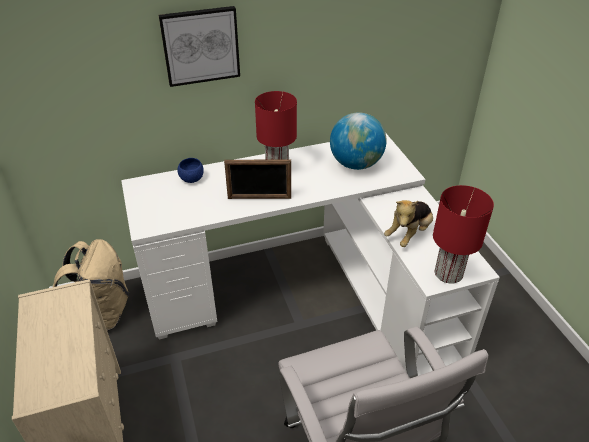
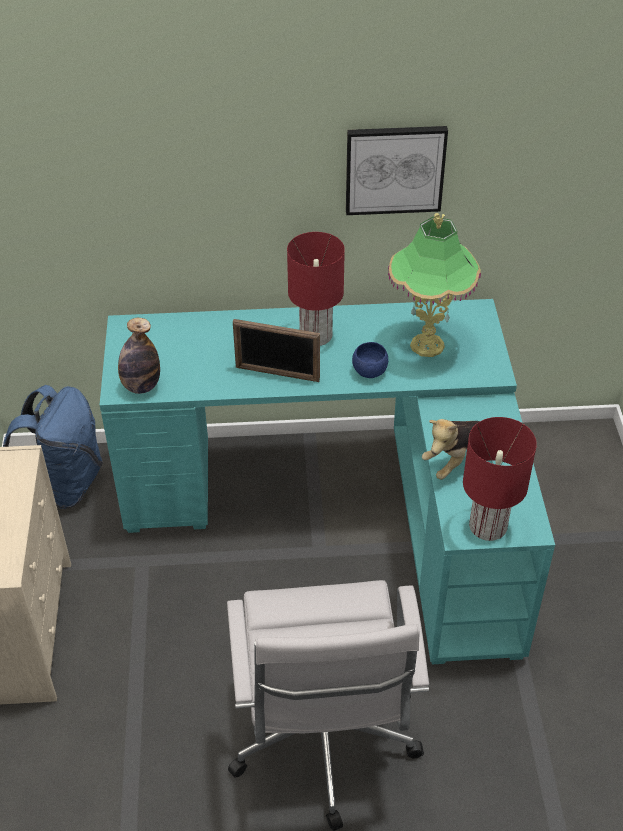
camera: 15 degrees right, 5 degrees up
(103, 314) = (65, 484): beige backpack -> blue backpack
(160, 222) = (141, 386): none -> bottle
(191, 179) = (198, 330): blue bowl -> blue bowl (369, 371)
(200, 46) = (226, 163): picture -> picture (394, 169)
(309, 291) = (347, 508): white desk -> turquoise desk
(355, 164) = (427, 345): globe -> table lamp

